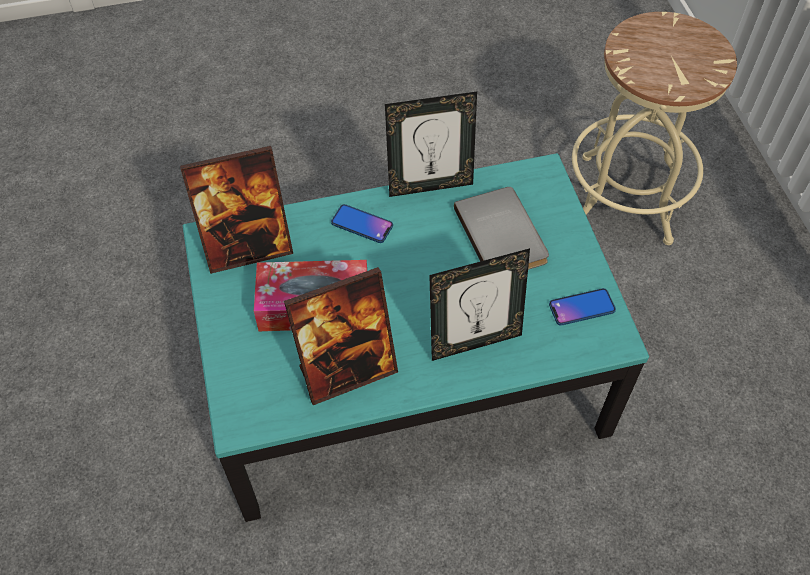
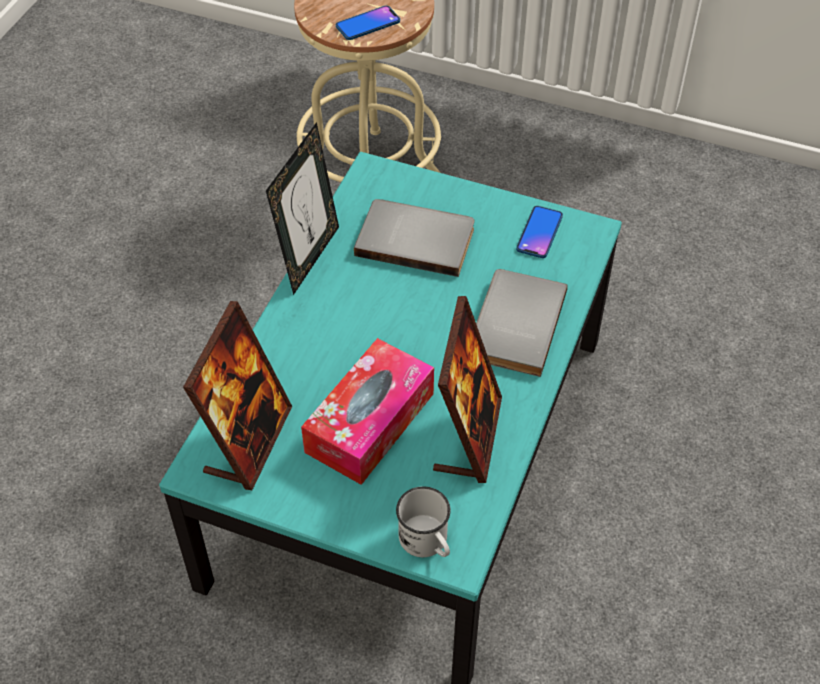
camera: 55 degrees left, 5 degrees down
(237, 398) = (427, 543): none -> white mug
(362, 224) = (307, 333): phone -> phone (368, 24)
(474, 341) = (513, 324): picture frame -> grey book

